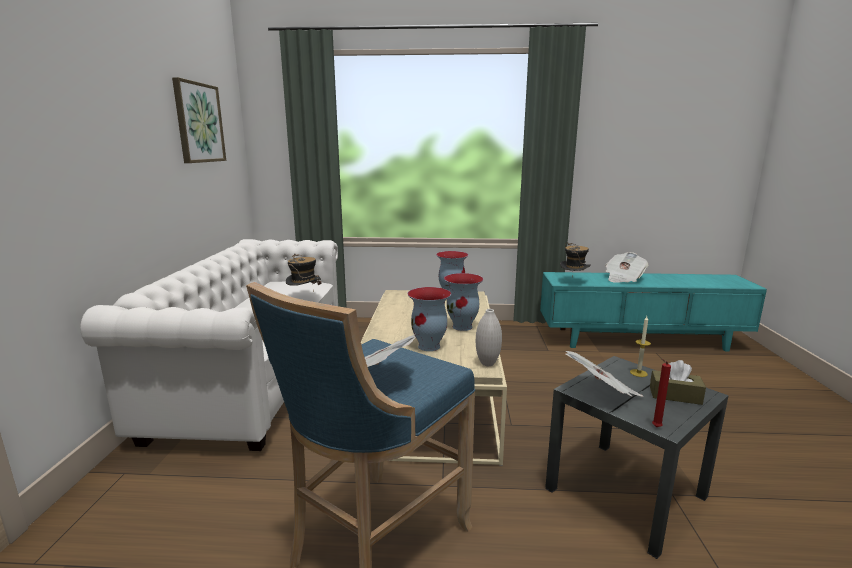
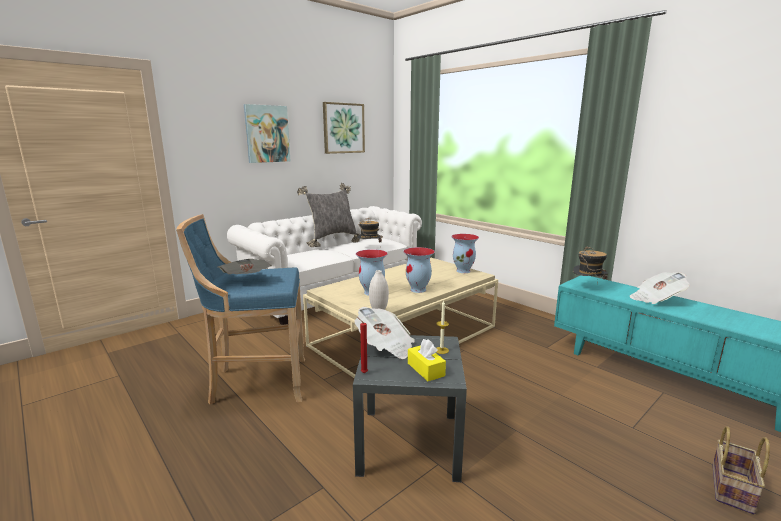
camera: 45 degrees right, 0 degrees up
(109, 127) = (267, 134): none -> picture
(232, 305) = (331, 244): none -> pillow
(675, 395) = (425, 369): brown tissue box -> yellow tissue box
(777, 398) = (733, 490): none -> basket

